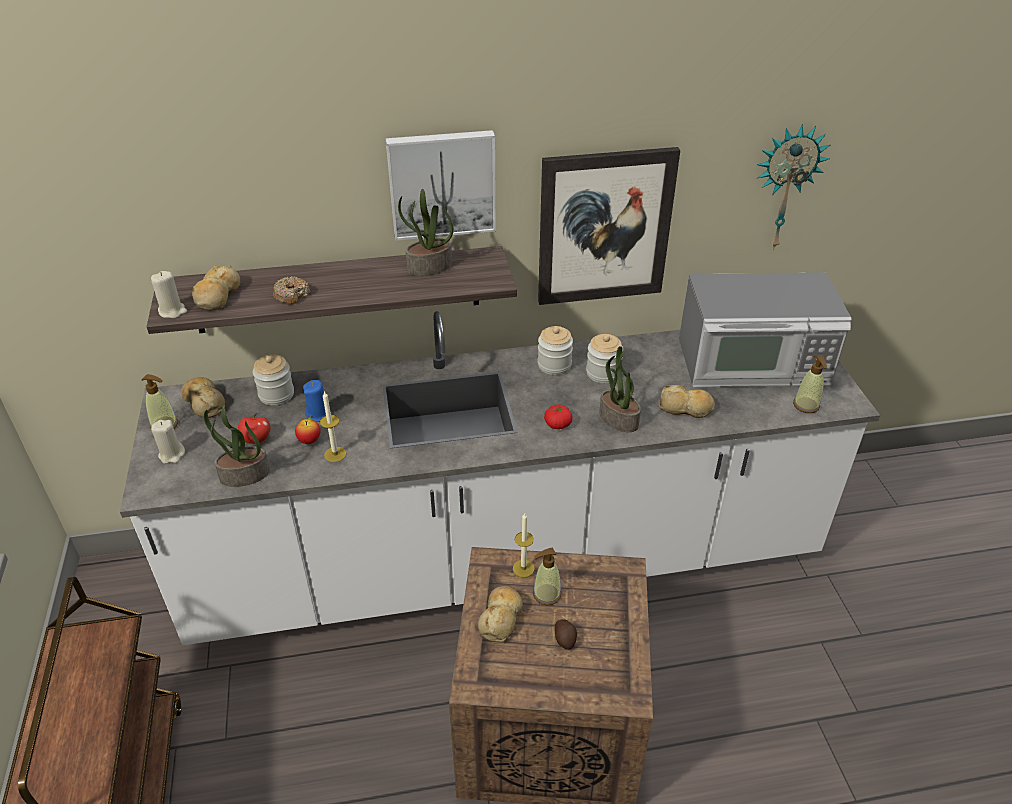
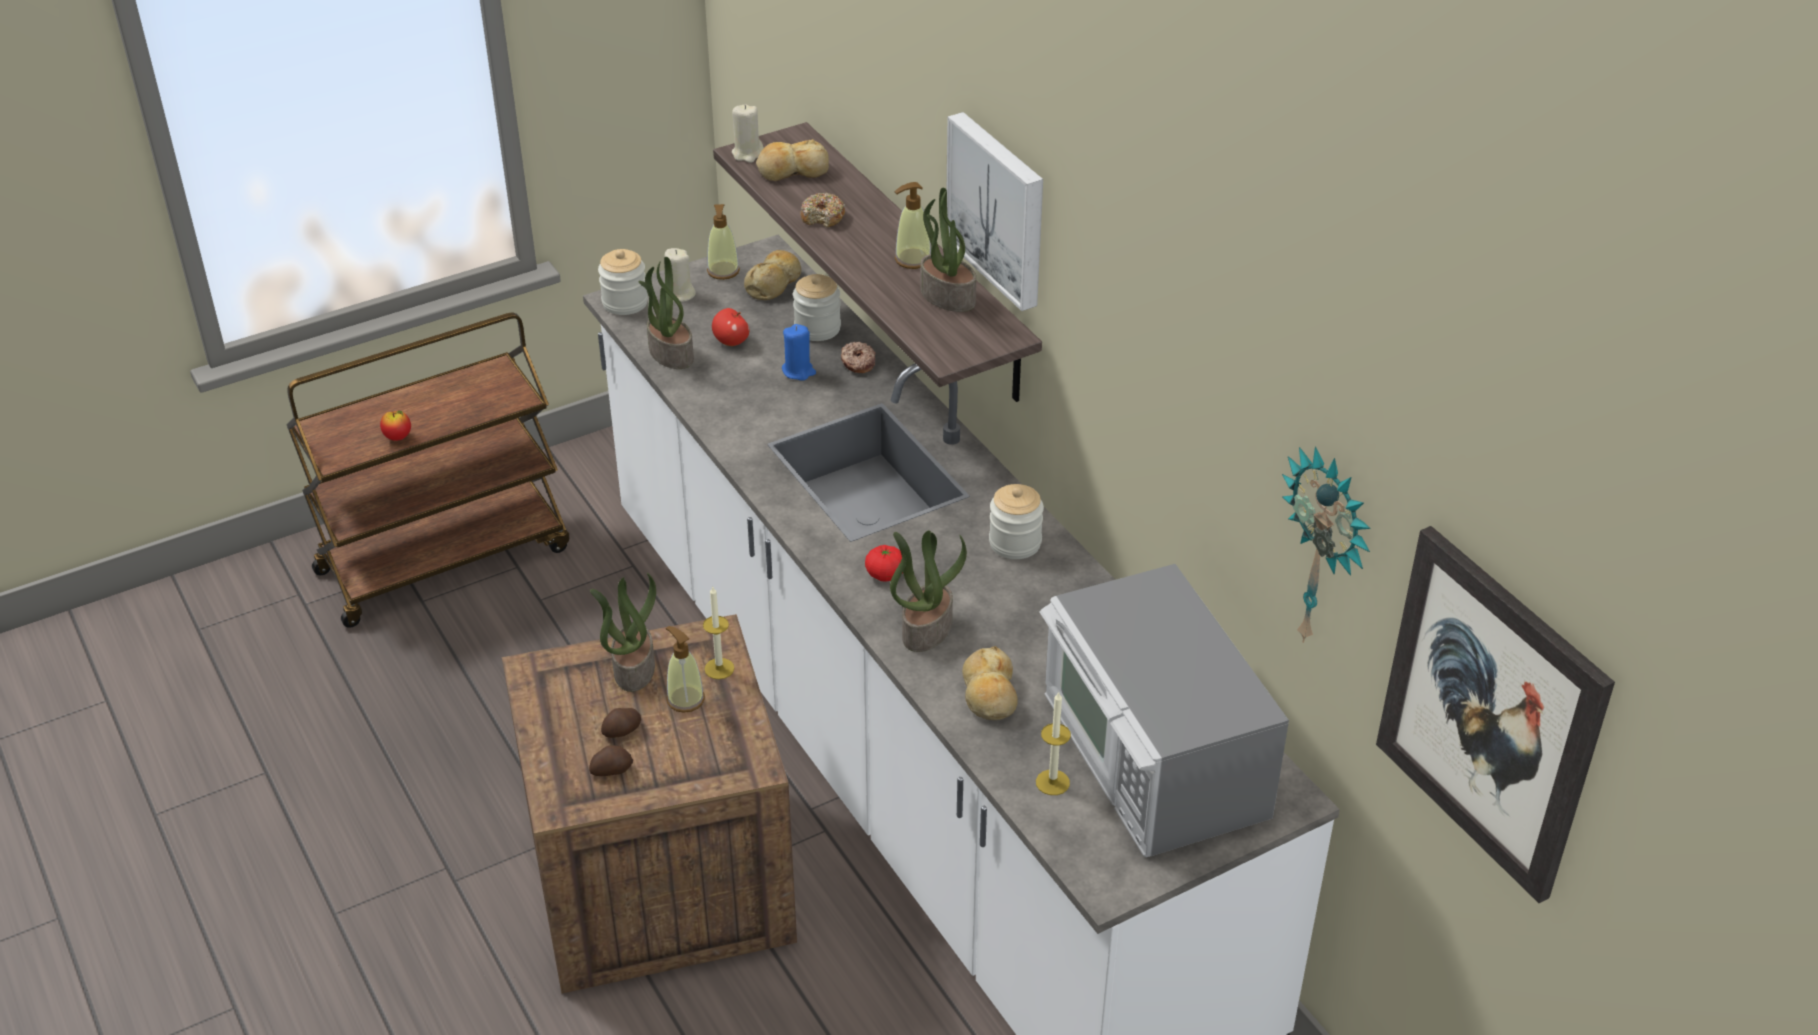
camera: 70 degrees right, 0 degrees up
(309, 440) = (749, 380): apple -> apple (398, 437)
(330, 385) = (857, 363): none -> donut
(335, 454) = (735, 406): candle -> candle (1052, 782)
(501, 618) = (633, 668): bread -> potted plant
(602, 654) = (611, 769): none -> potato
(603, 373) = (1024, 595): jar -> jar (625, 303)
(604, 227) = (1133, 413): picture -> picture (1490, 713)
(806, 405) = (1072, 830): soap dispenser -> soap dispenser (912, 259)

